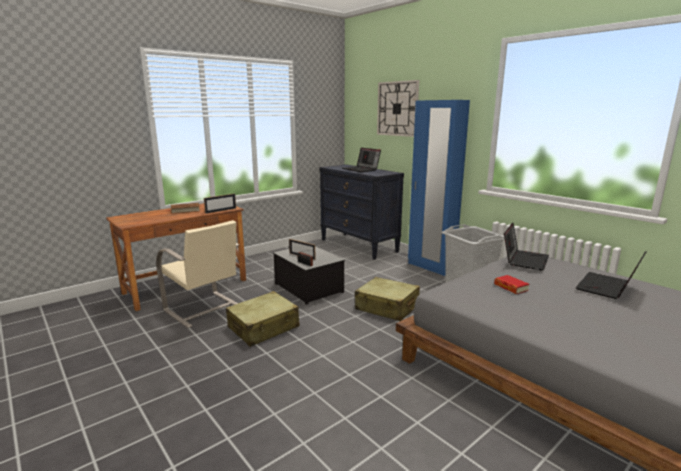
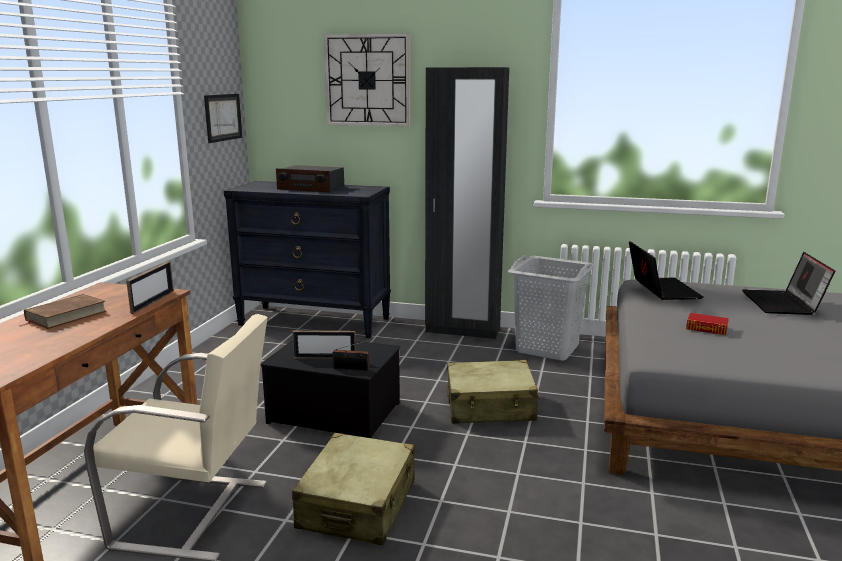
camera: 35 degrees left, 0 degrees up
(325, 128) = (223, 117): none -> picture
(361, 169) = (311, 188): laptop -> radio
(430, 267) = (462, 331): blue wardrobe -> black wardrobe

